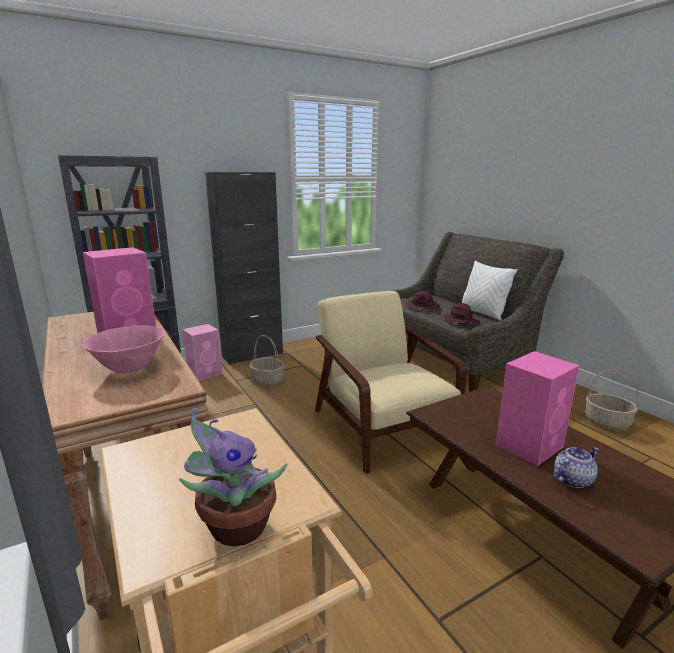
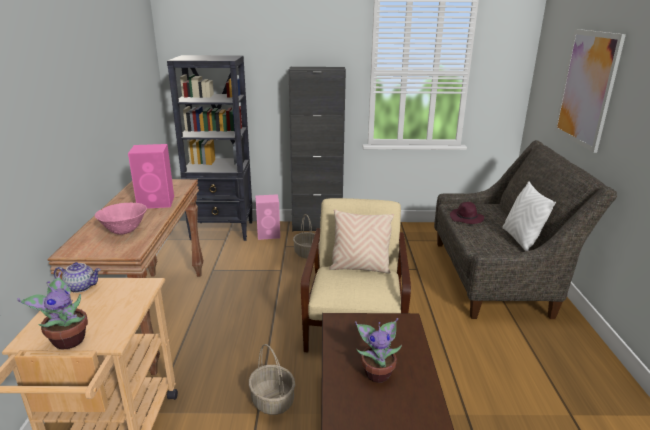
camera: 30 degrees right, 5 degrees up
(382, 366) = (360, 268): none -> beige pillow
(460, 321) = (482, 243): purple hat -> none
(501, 175) = (587, 88): none -> picture
(530, 445) = (377, 373): pink speaker -> potted plant
(572, 479) = (370, 409): teapot -> teapot (81, 287)
(606, 422) = (584, 393): basket -> basket (272, 401)

